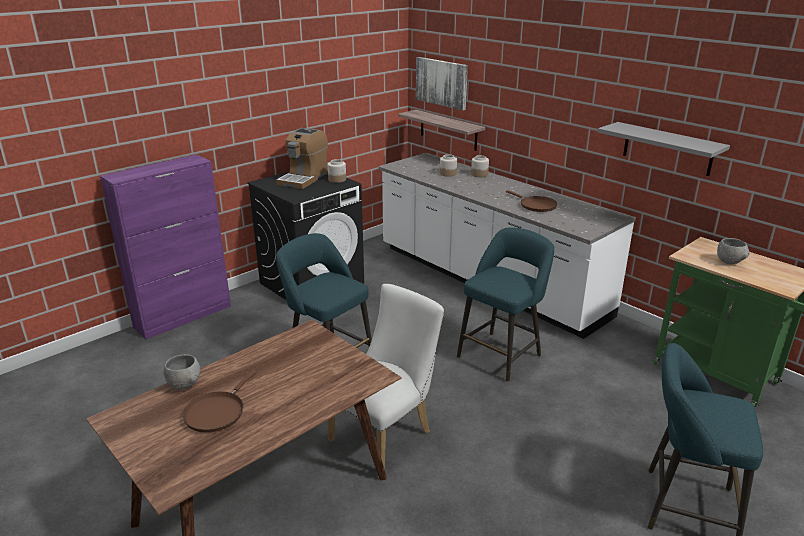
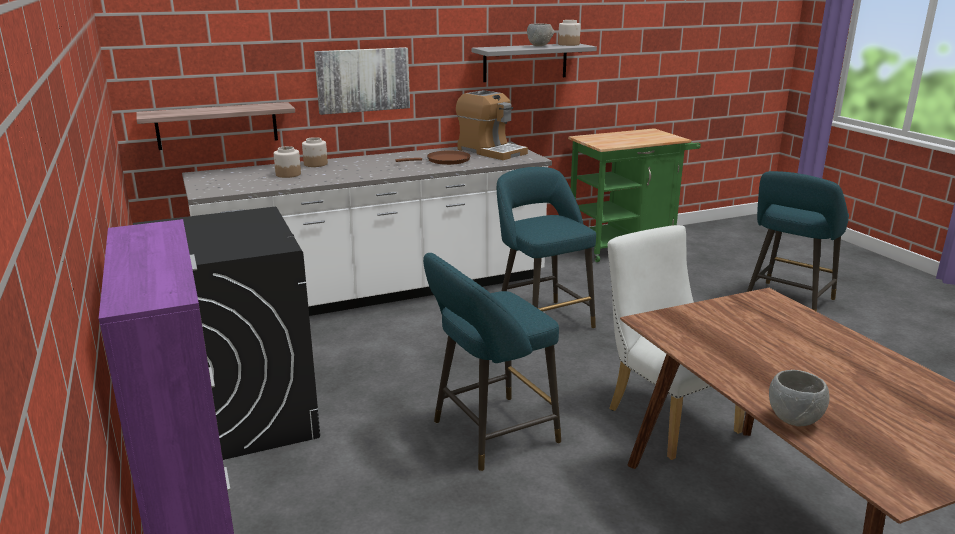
camera: 70 degrees left, 5 degrees down
(217, 412) = (858, 398): brown frying pan -> none
(304, 178) = (193, 233): coffee machine -> coffee machine (490, 151)
(337, 179) = (238, 216): jar -> jar (568, 44)
(442, 82) = (190, 56): picture -> picture (363, 80)
(729, 263) = (624, 139): grey bowl -> grey bowl (539, 46)

